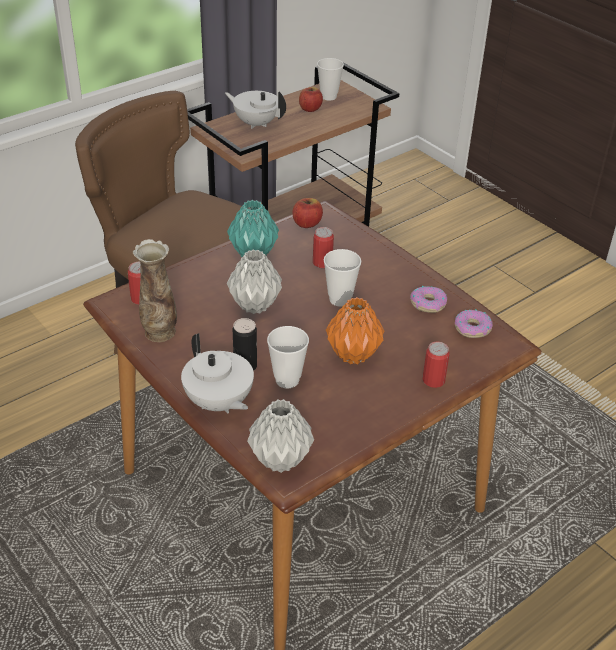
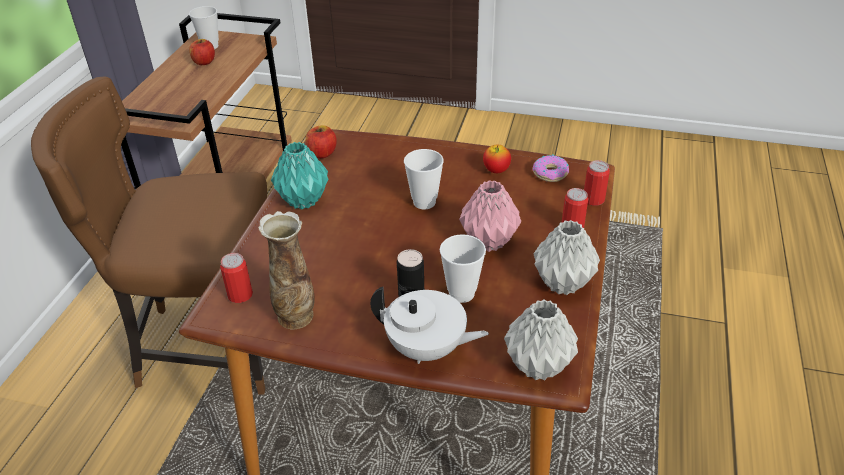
camera: 35 degrees left, 0 degrees up
(255, 304) = (356, 244): grey vase -> grey vase (562, 283)
(256, 123) = (165, 92): white teapot -> none
(322, 263) = (373, 179): can -> can (593, 199)
(353, 354) = (488, 241): orange vase -> pink vase
(428, 303) = (496, 171): donut -> apple

